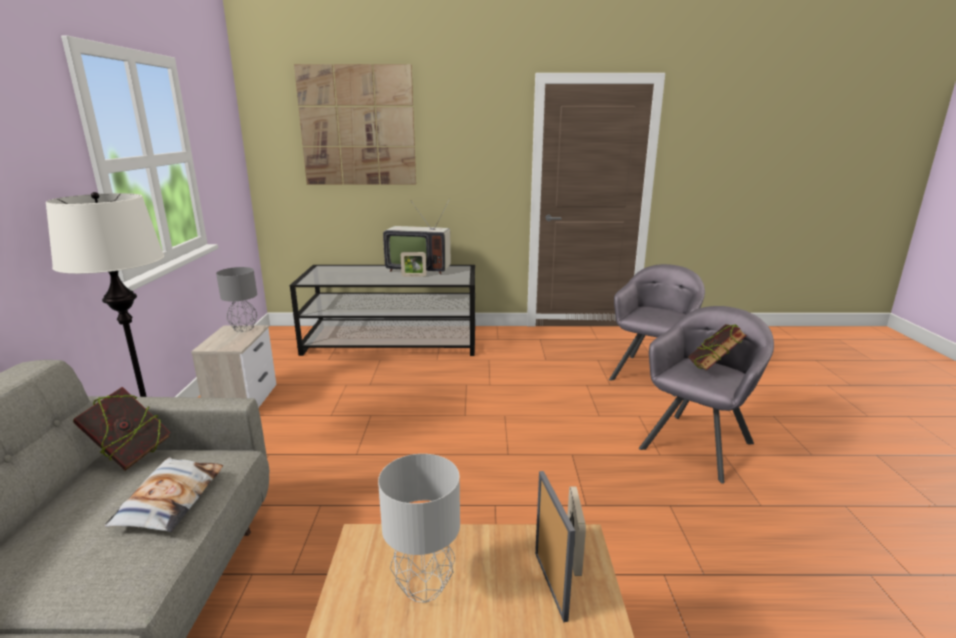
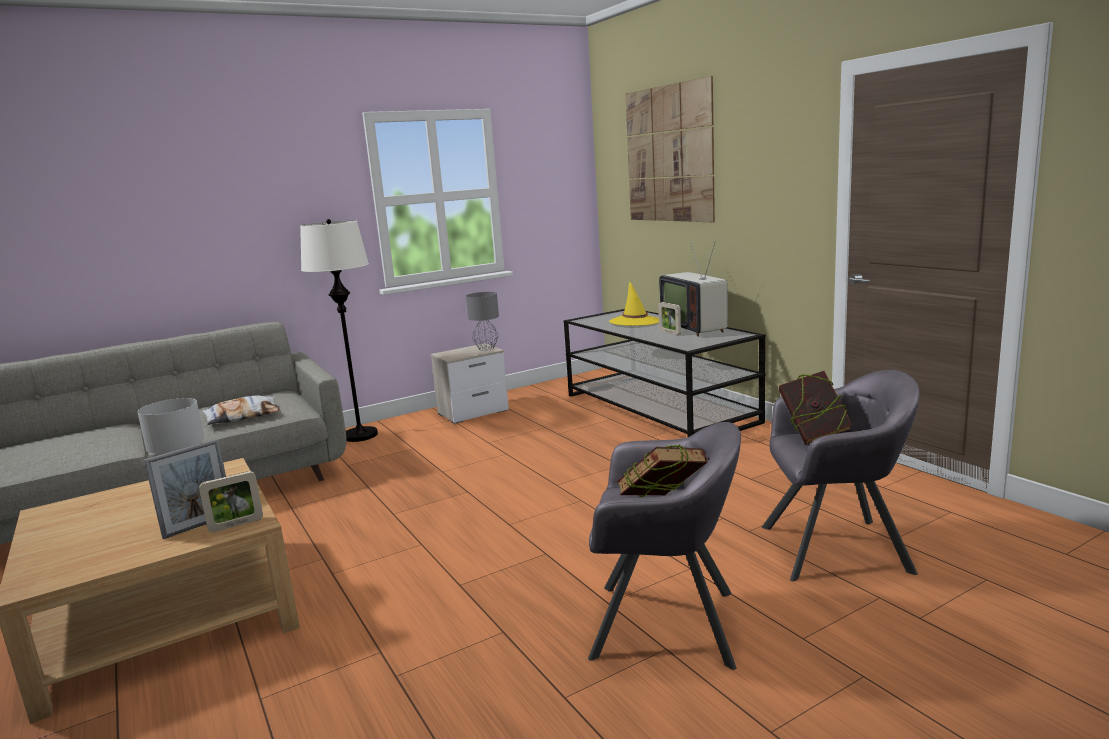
camera: 60 degrees right, 5 degrees down
(131, 456) = (281, 394): book -> book (813, 437)
(358, 274) = (635, 322): none -> yellow hat

